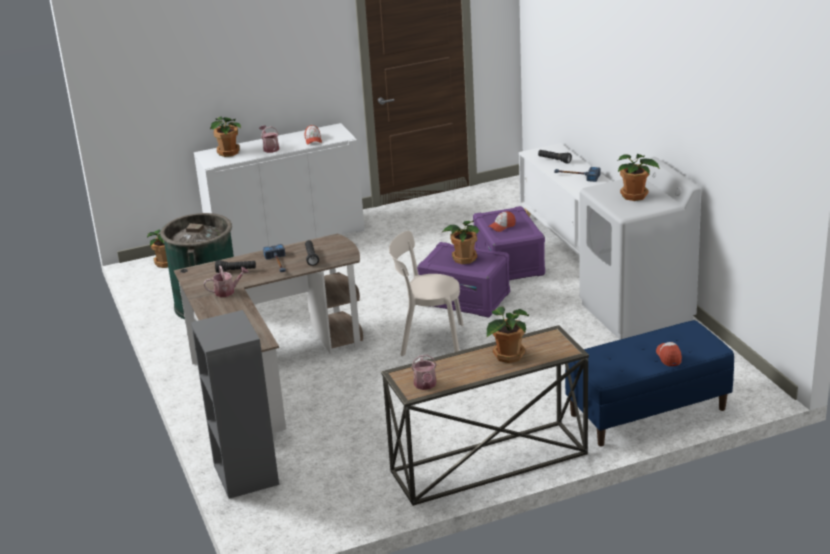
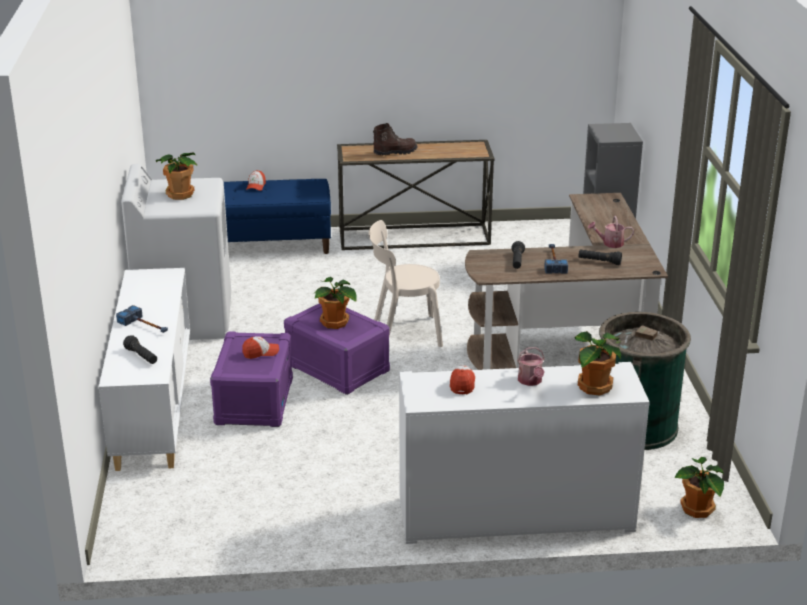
camera: 165 degrees left, 0 degrees up
(425, 385) = (466, 146): watering can -> none
(428, 339) = (403, 333): beige chair -> beige chair turned 150 degrees clockwise
(507, 355) = (395, 152): potted plant -> brown boot

